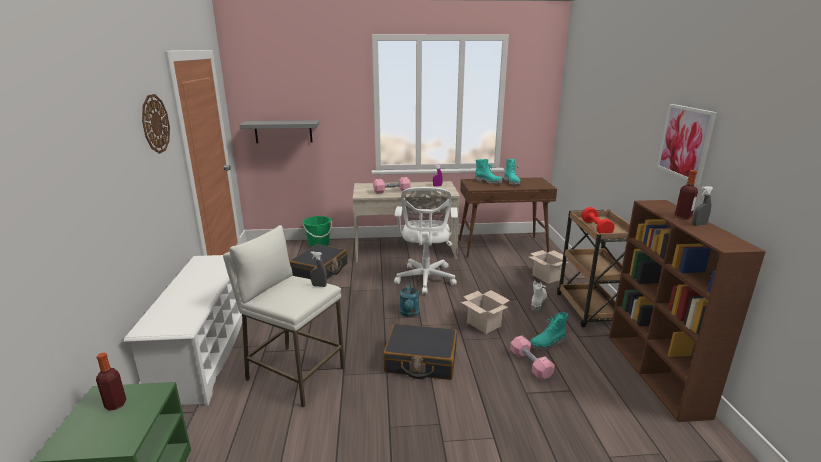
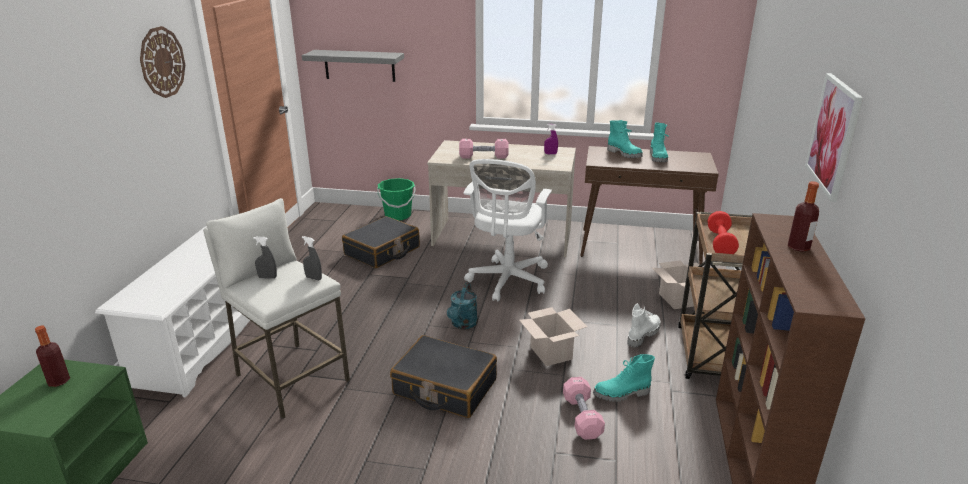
camera: 15 degrees right, 5 degrees up
(699, 225) = (807, 264): grey spray bottle -> grey spray bottle (267, 277)

